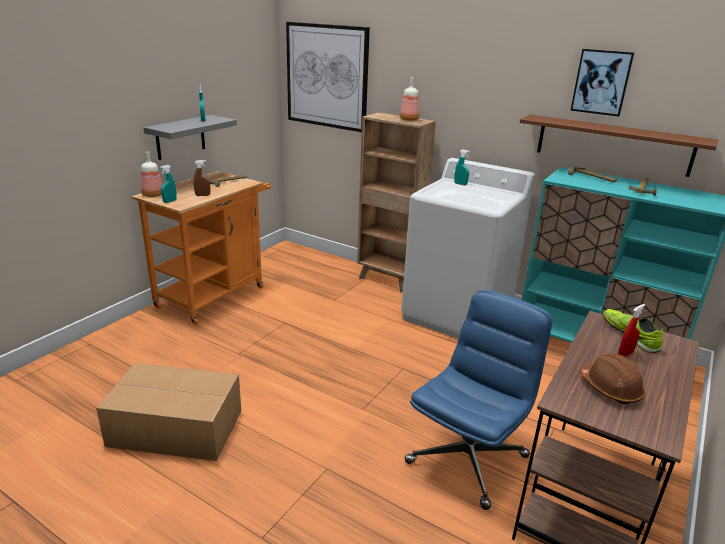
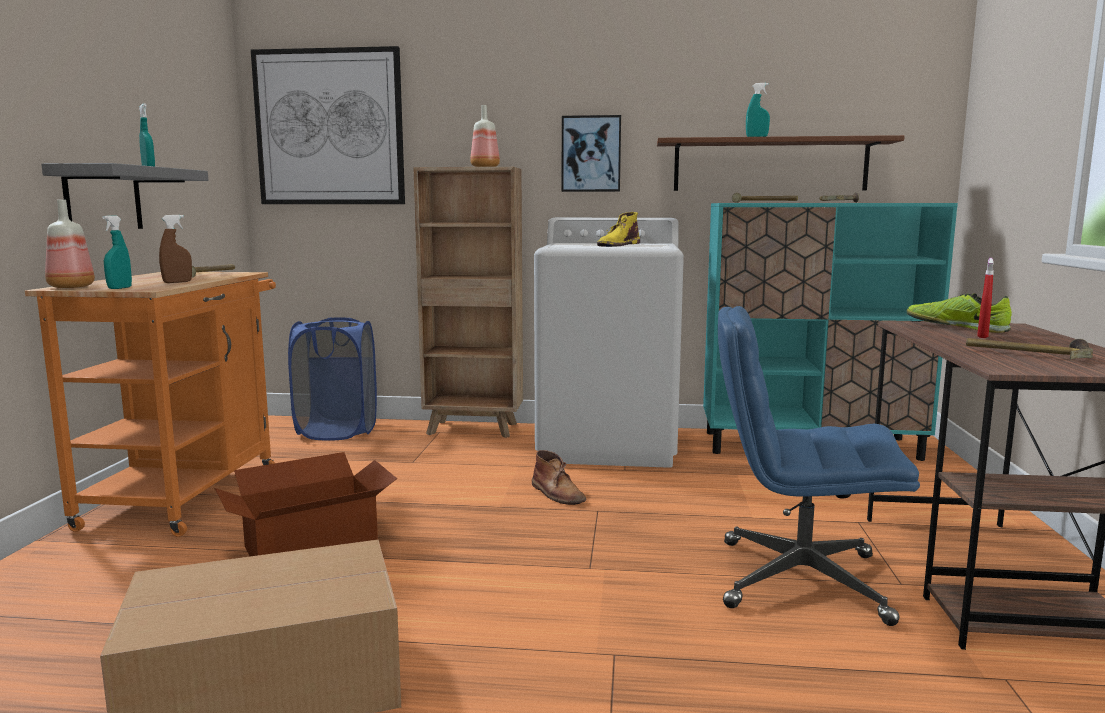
camera: 25 degrees left, 15 degrees down
(243, 350) = (310, 547): none -> cardboard box
(313, 263) = (337, 431): none -> blue laundry basket
(392, 348) = (557, 494): none -> brown boot
(460, 184) = (584, 243): turquoise spray bottle -> turquoise spray bottle (756, 137)
(467, 458) = (798, 580): blue office chair -> blue office chair turned 90 degrees counterclockwise
(474, 194) = (618, 245): none -> yellow boot
(601, 82) = (742, 88): picture -> picture (591, 154)
(610, 388) = (1027, 354): brown hard hat -> hammer

